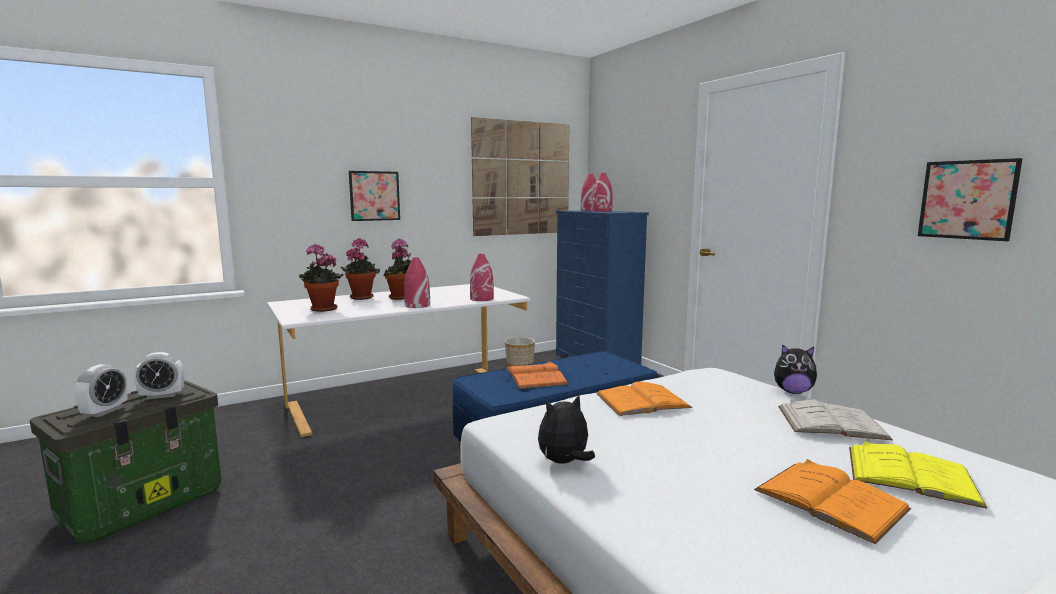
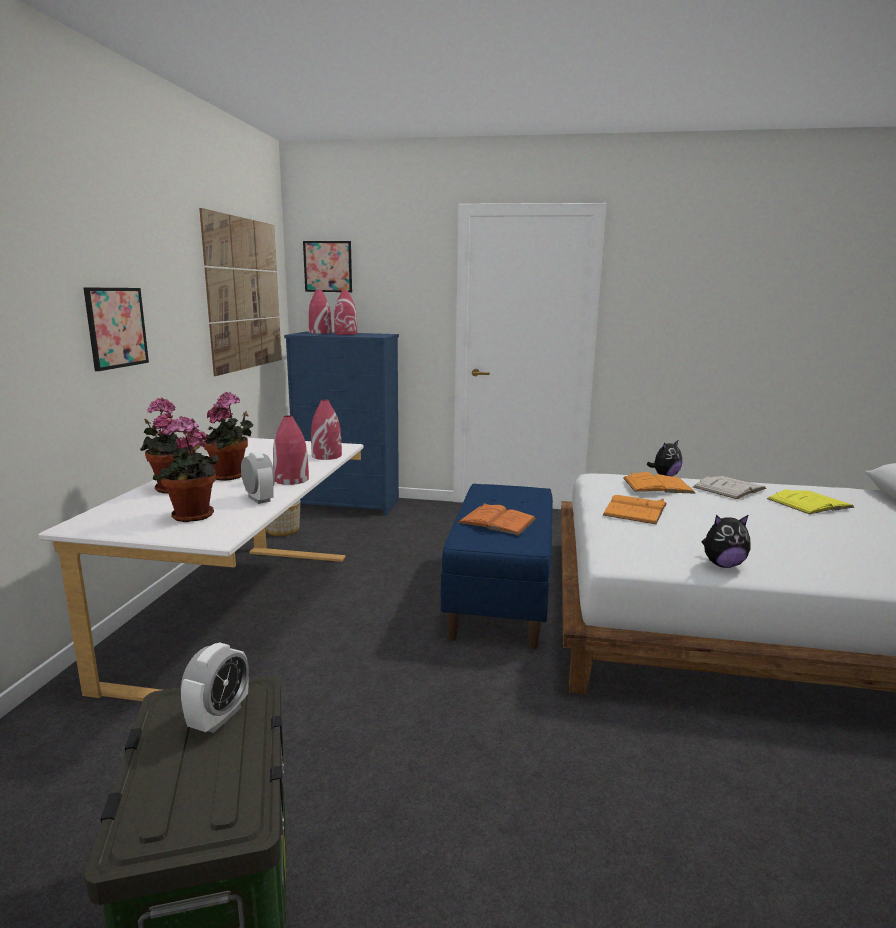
camera: 50 degrees left, 5 degrees up
(105, 411) = (214, 779): alarm clock -> alarm clock (259, 499)
(564, 462) = (722, 565): plush toy -> plush toy turned 105 degrees counterclockwise
(830, 499) = (828, 527): orange book -> orange book (657, 485)
(967, 199) = (695, 324): picture -> picture (328, 266)

